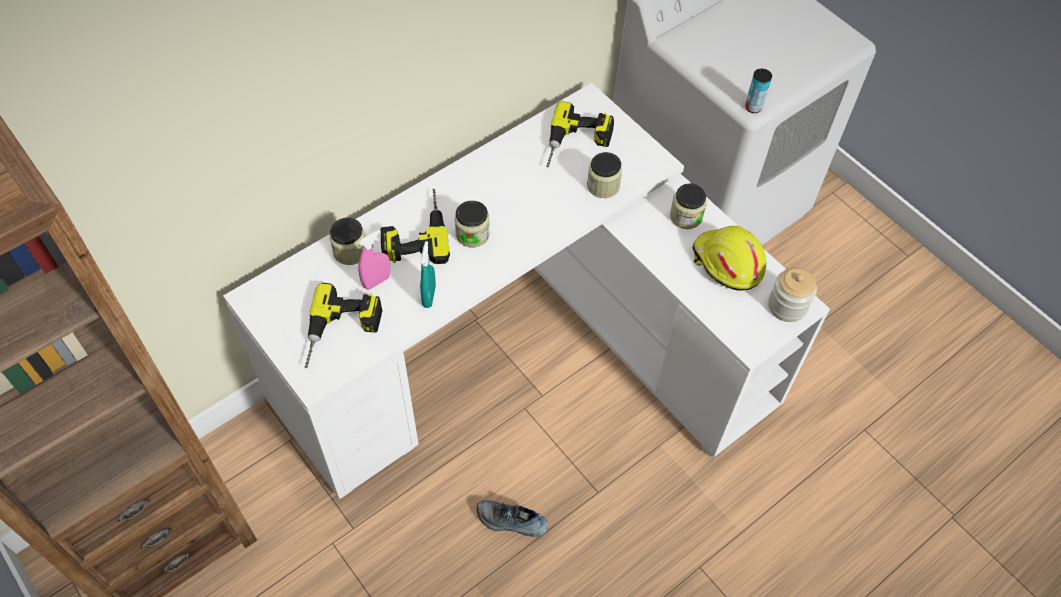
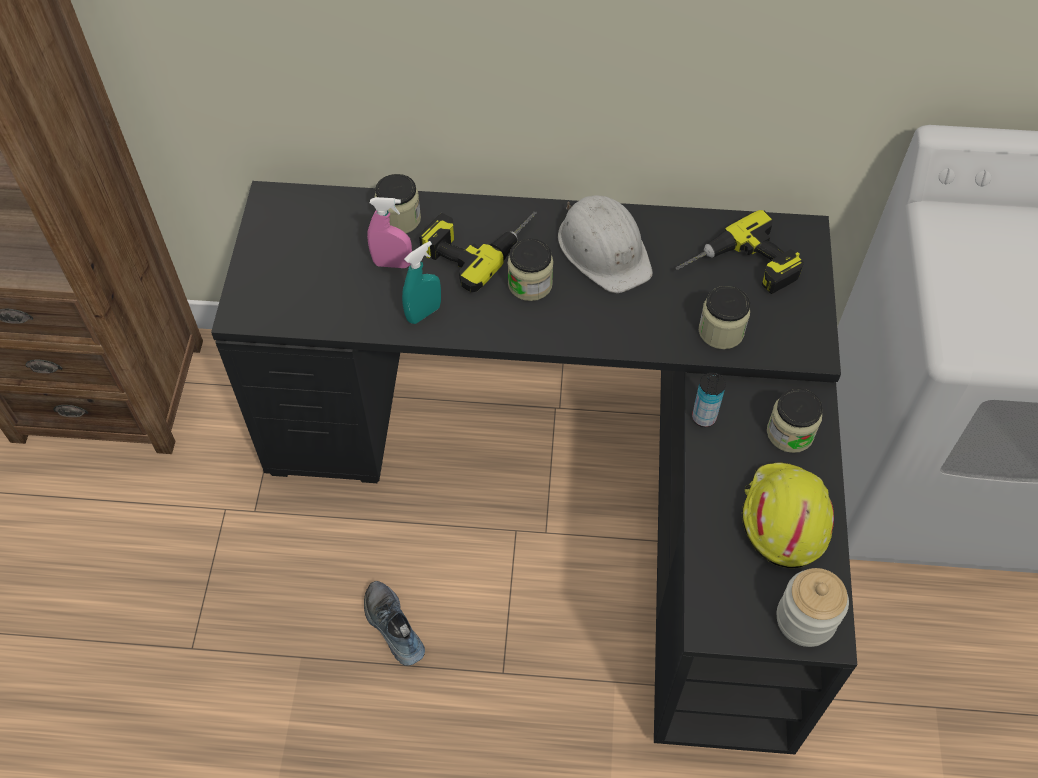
camera: 45 degrees right, 0 degrees up
(342, 333) = (311, 288): power drill -> none
(492, 184) = (604, 249): none -> white hard hat
(527, 349) = (576, 476): white desk -> black desk
(753, 107) = (960, 352): can -> can (704, 417)

